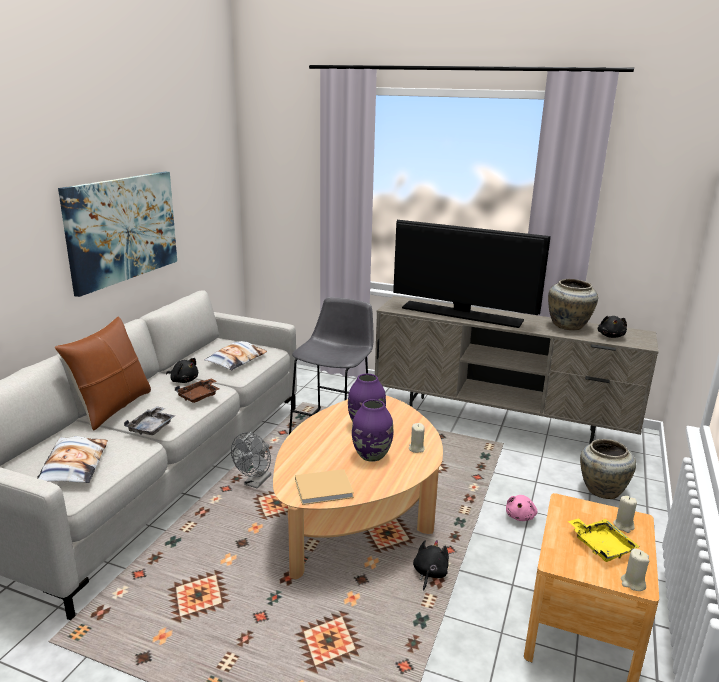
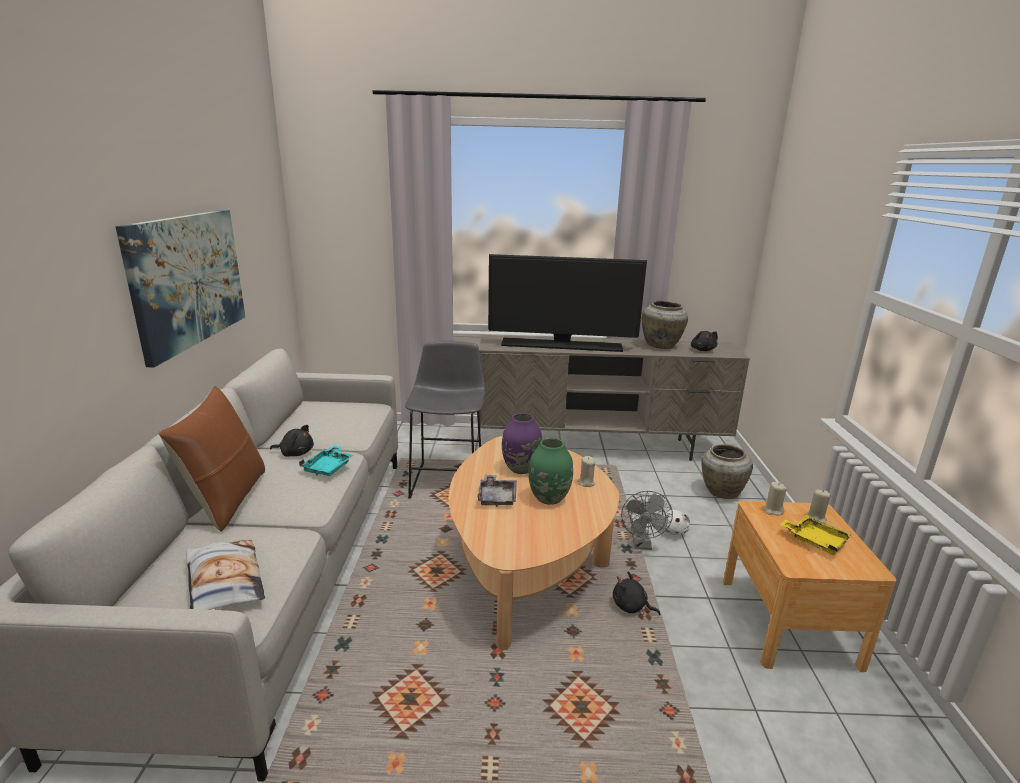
camera: 20 degrees left, 0 degrees up
(152, 427) = (295, 513): grey tray -> grey tray (497, 497)
(199, 396) = (329, 467): brown tray -> turquoise tray
(236, 360) = (342, 421): pillow -> none
(255, 483) = (400, 554): grey fan -> grey fan (642, 544)
(325, 488) = (529, 542): beige book -> none
(371, 455) = (549, 498): purple vase -> green vase
(429, 573) = (631, 607): black plush toy -> black plush toy turned 60 degrees counterclockwise
(520, 516) = (673, 530): pink plush toy -> white plush toy
(633, 583) = (866, 569): beige candle -> beige candle (772, 510)

